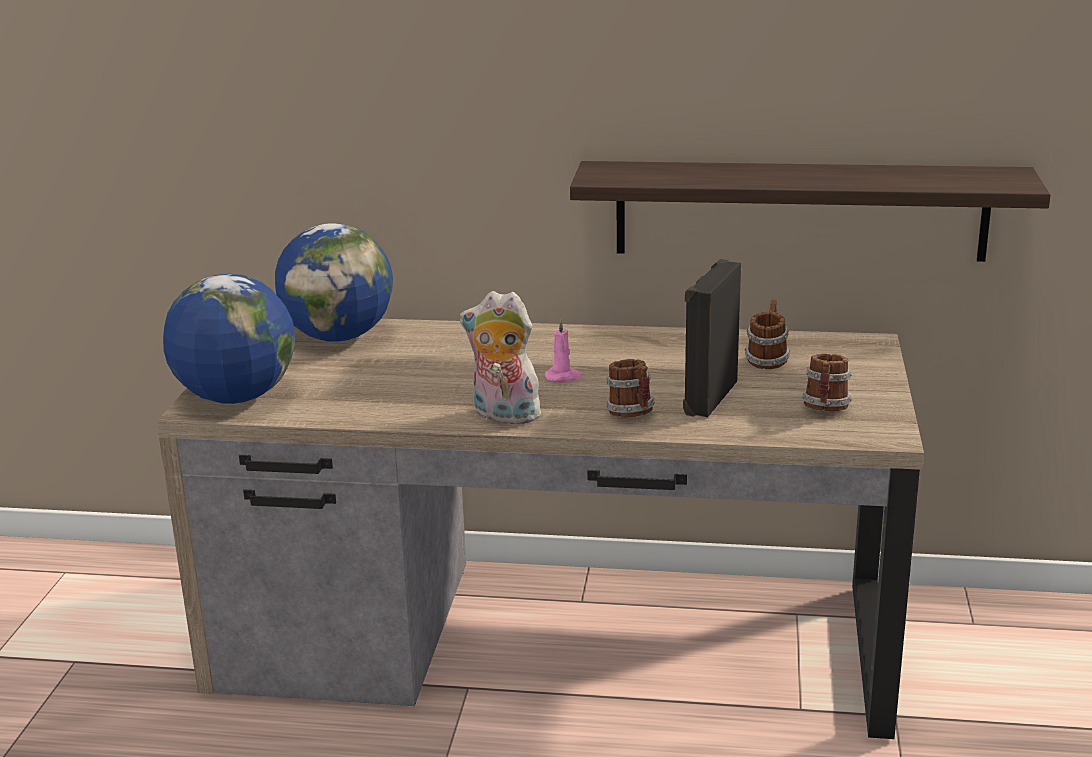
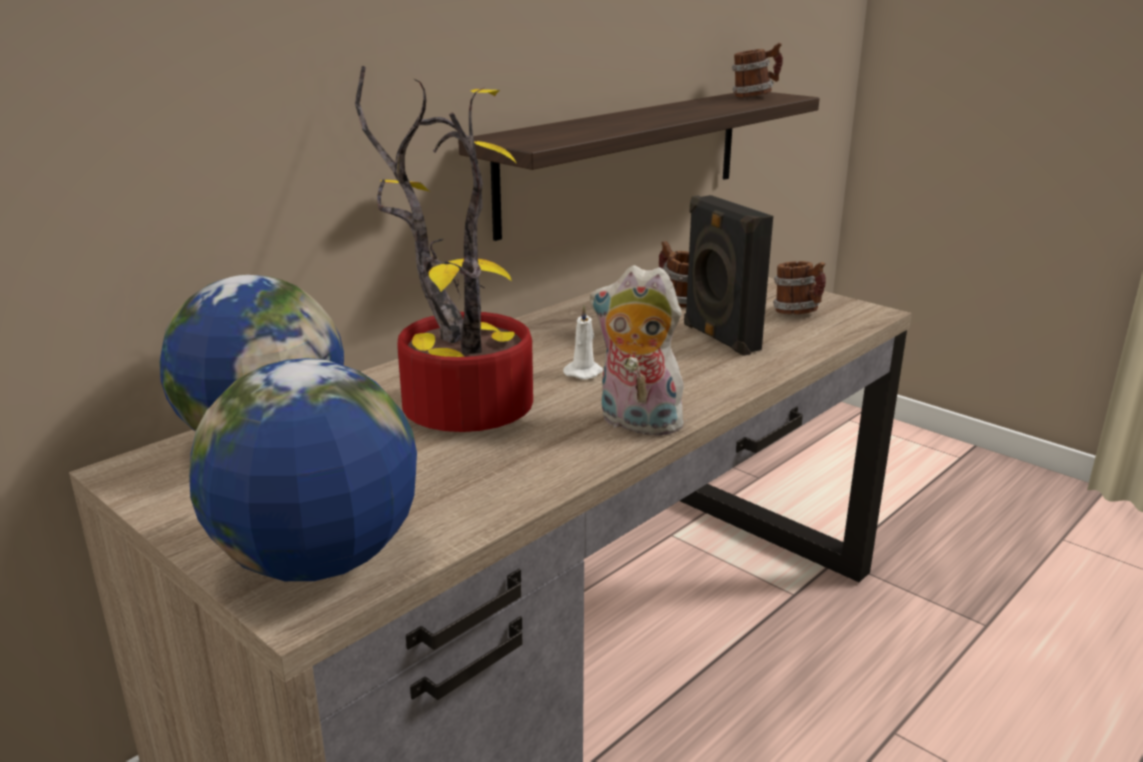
camera: 55 degrees left, 0 degrees up
(449, 362) = (456, 408): none -> potted plant
(503, 416) = (636, 424): plush toy -> plush toy turned 60 degrees clockwise
(563, 376) = (584, 372): pink candle -> white candle
(632, 414) = (713, 373): mug -> mug (754, 96)

